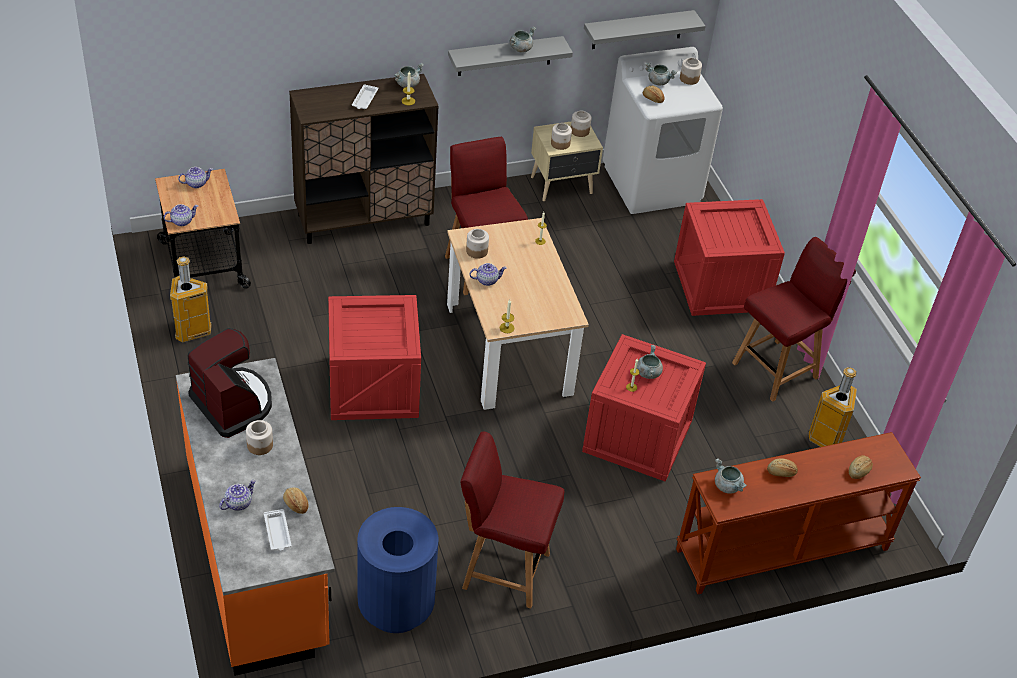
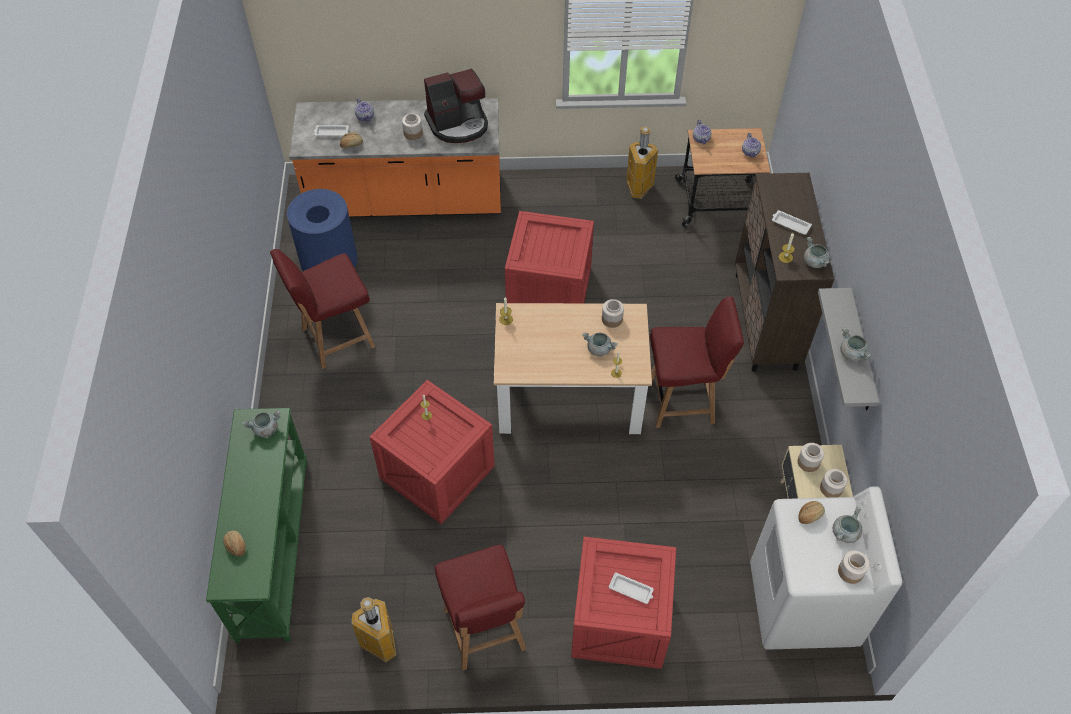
camera: 110 degrees right, 10 degrees up
(487, 280) = (570, 318): teapot -> none
(503, 569) = (336, 338): red chair -> red chair turned 150 degrees counterclockwise
(637, 29) = (899, 492): grey shelf -> none
(648, 372) = (440, 434): grey cooking pot -> grey cooking pot (599, 349)
(735, 226) = (631, 590): none -> white tray
(781, 473) = (261, 477): bread -> none
(782, 550) = (272, 548): brown console table -> green console table

